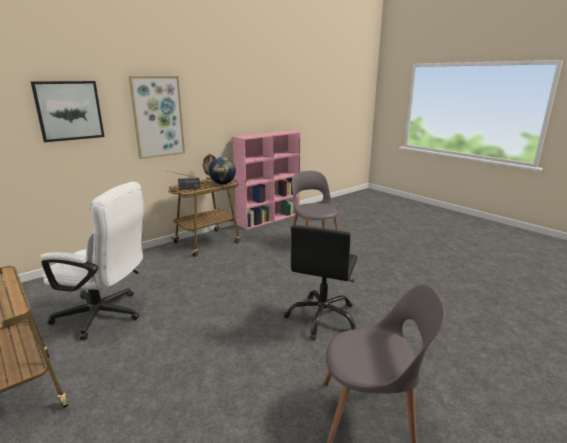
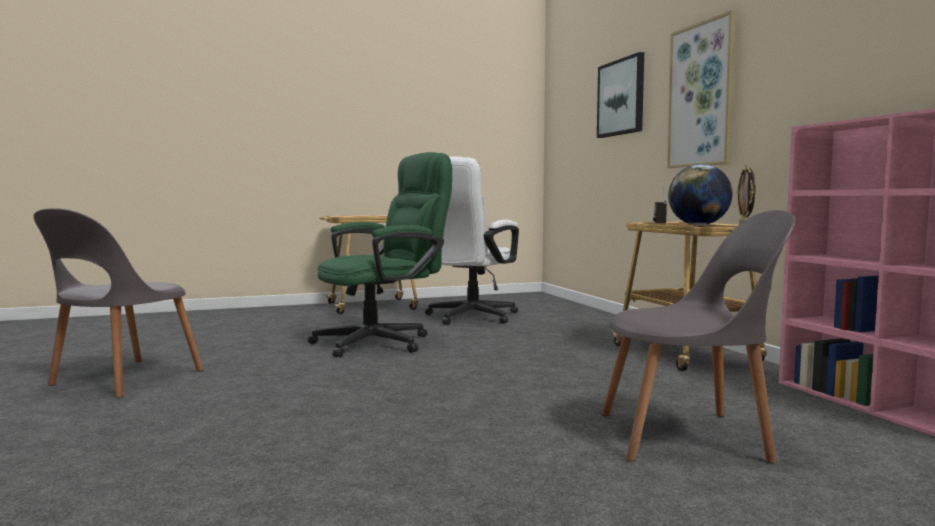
camera: 110 degrees right, 15 degrees down
(207, 330) = (383, 342): none -> green office chair
(323, 318) = (321, 388): black office chair -> none

